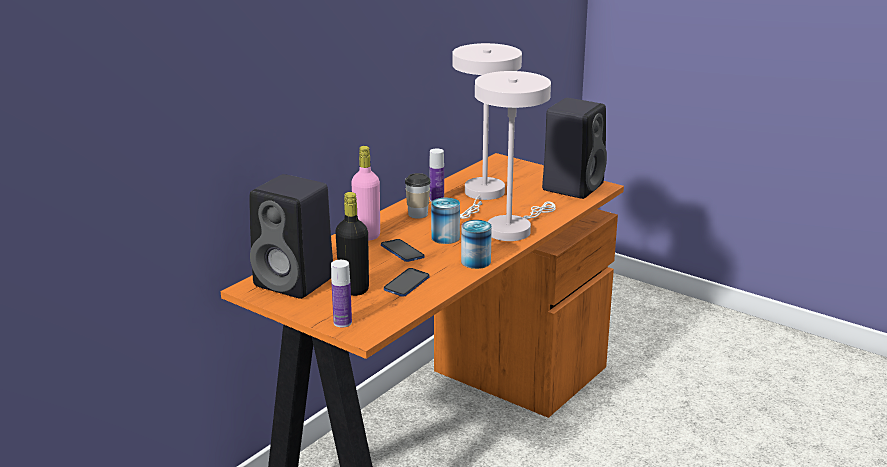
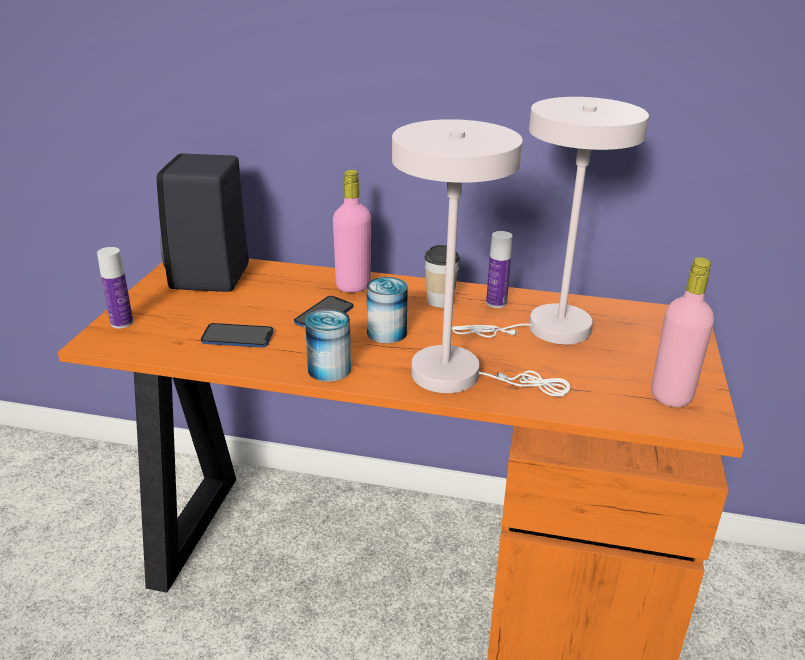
camera: 65 degrees right, 5 degrees up
(354, 289) = (206, 310): black bottle -> none
(573, 186) = (671, 396): black speaker -> pink bottle

